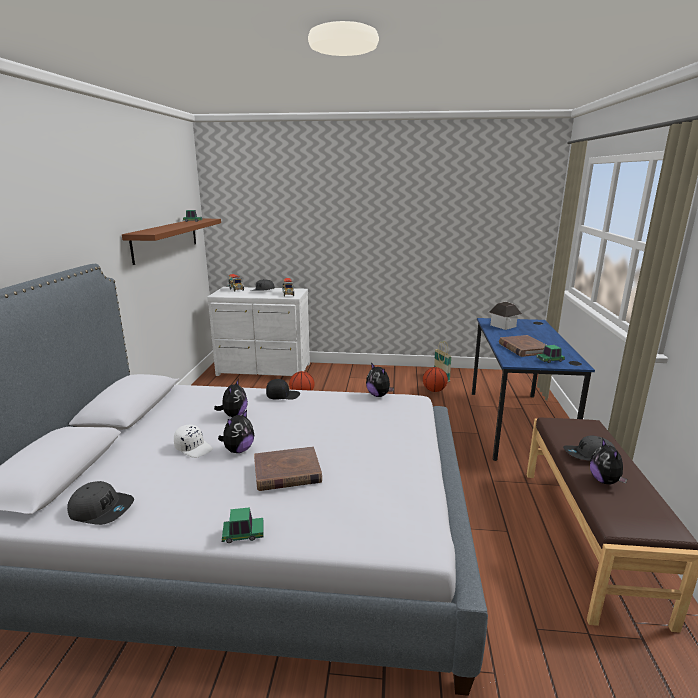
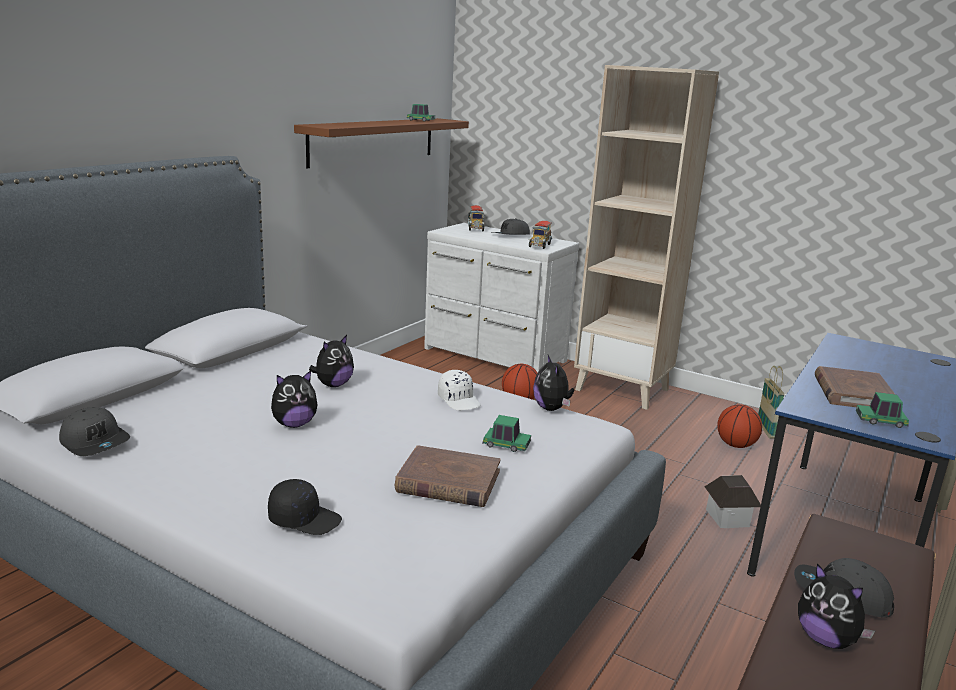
camera: 25 degrees right, 0 degrees up
(194, 448) = (249, 408): white cap -> white cap (459, 400)
(243, 534) = (201, 514): toy car -> toy car (506, 445)
(282, 396) = (417, 377): black cap -> black cap (304, 519)
(287, 472) = (320, 464): brown book -> brown book (448, 481)
(354, 373) = (623, 389): none -> beige bookcase
(503, 326) = (862, 353): toy house -> toy house (728, 518)
(605, 481) = (826, 639): plush toy -> plush toy turned 60 degrees counterclockwise

